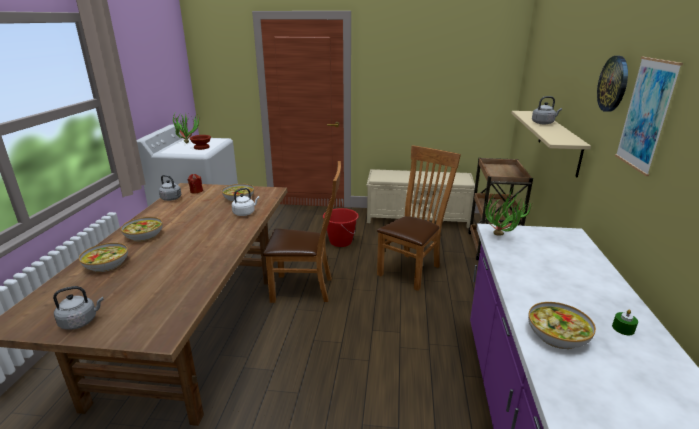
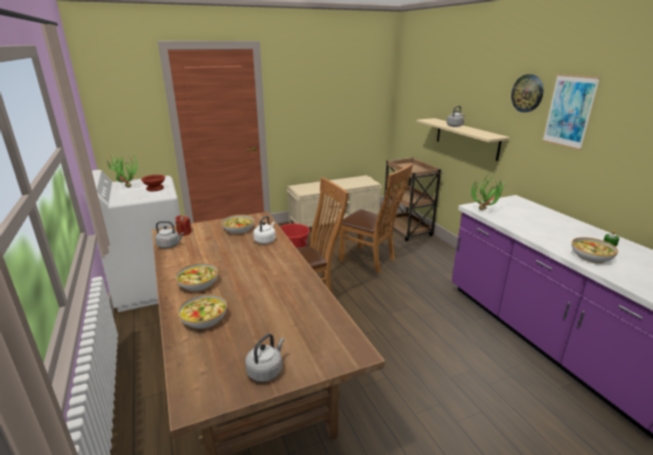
camera: 30 degrees left, 0 degrees up
(412, 269) = (370, 260): brown chair -> brown chair turned 120 degrees clockwise

